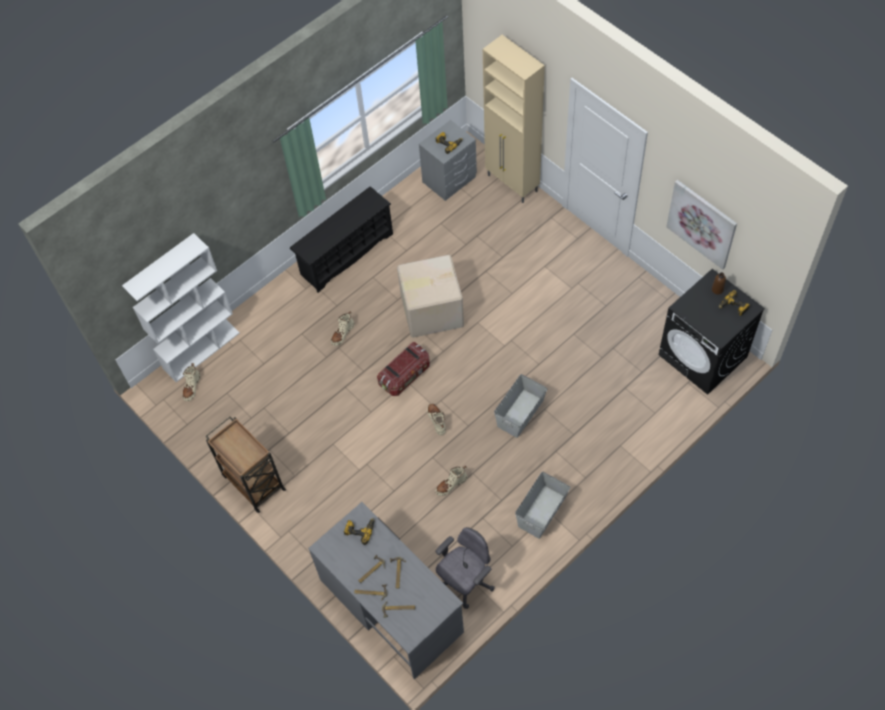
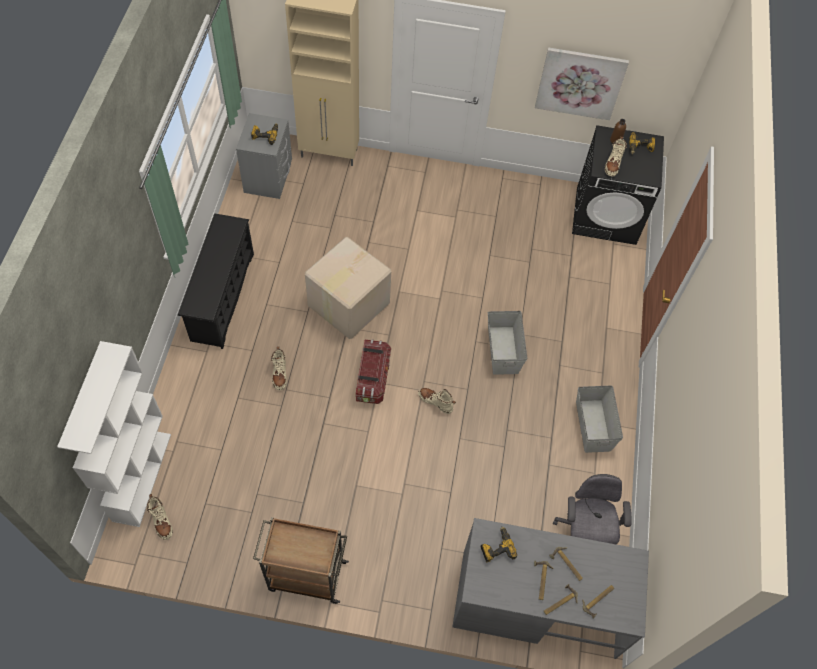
camera: 45 degrees left, 0 degrees up
(451, 484) = (497, 452): beige boot -> beige boot (613, 164)

